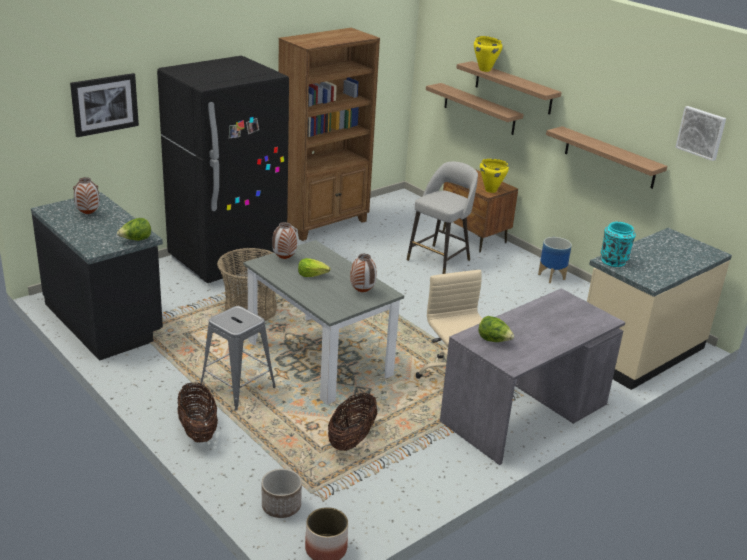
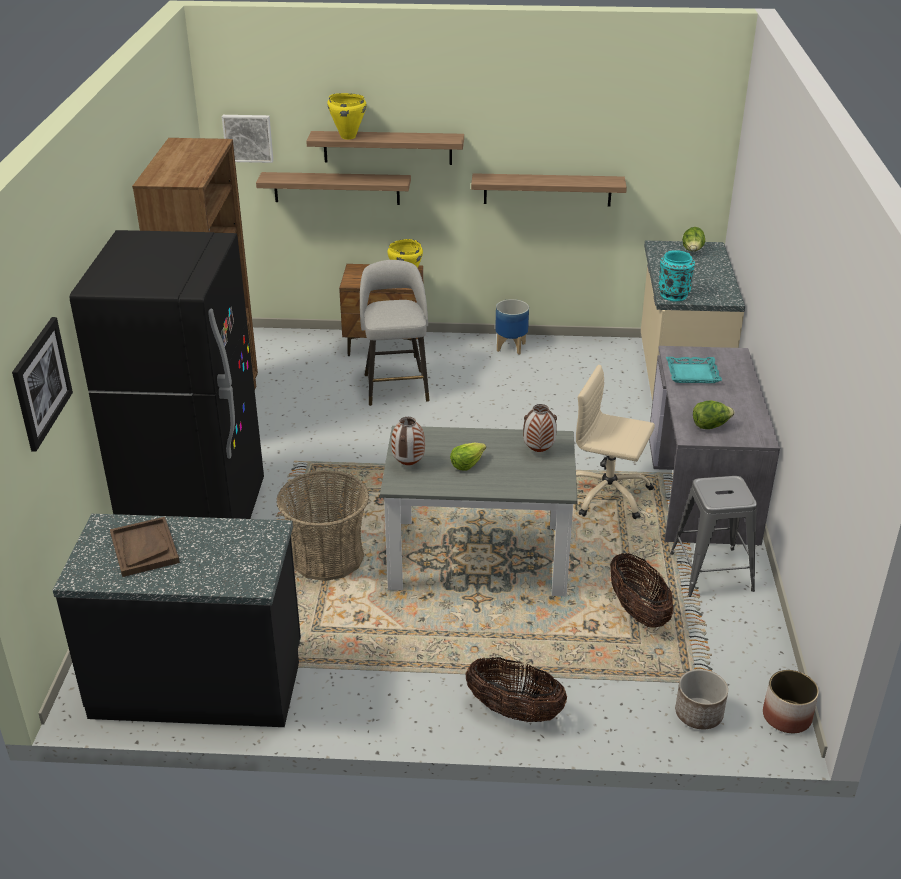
camera: 45 degrees left, 5 degrees up
(88, 214) = (144, 548): vase -> brown tray
(136, 240) = (270, 541): lettuce -> lettuce (692, 251)
(238, 388) = (468, 642): grey stool -> grey stool (711, 572)
(548, 312) = (692, 373): none -> turquoise tray
(701, 132) = (660, 129): picture -> picture (248, 137)

